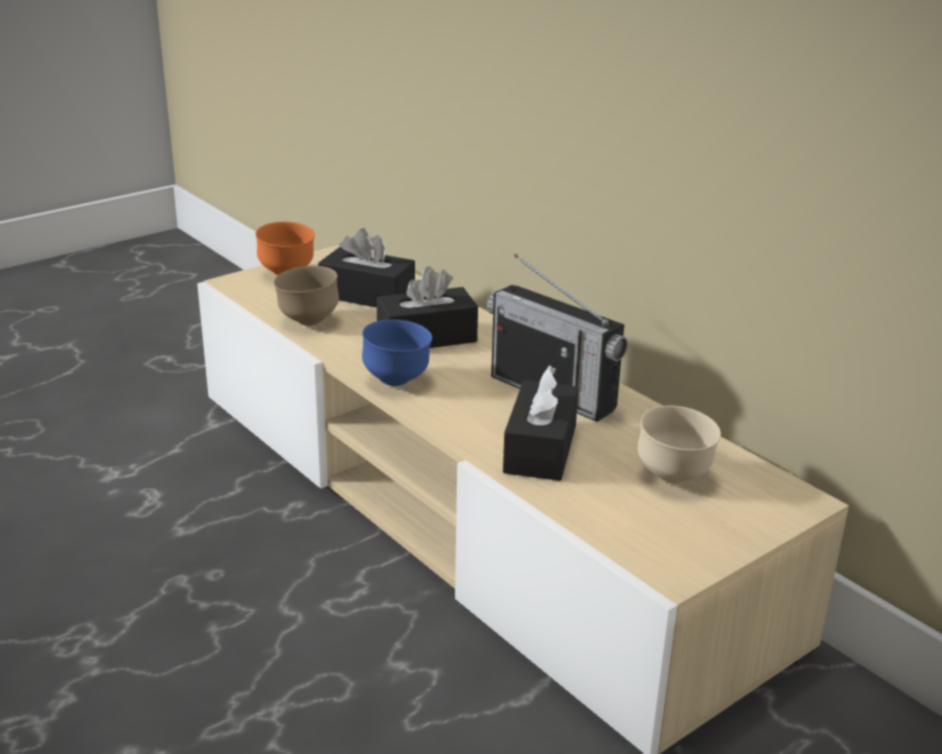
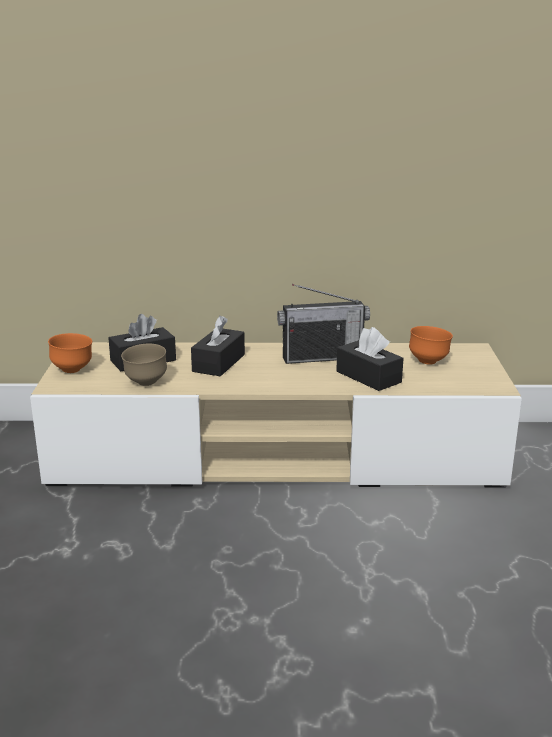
camera: 50 degrees left, 5 degrees down
(397, 381) = (253, 384): blue bowl -> none
(674, 477) = (429, 362): beige bowl -> orange bowl

